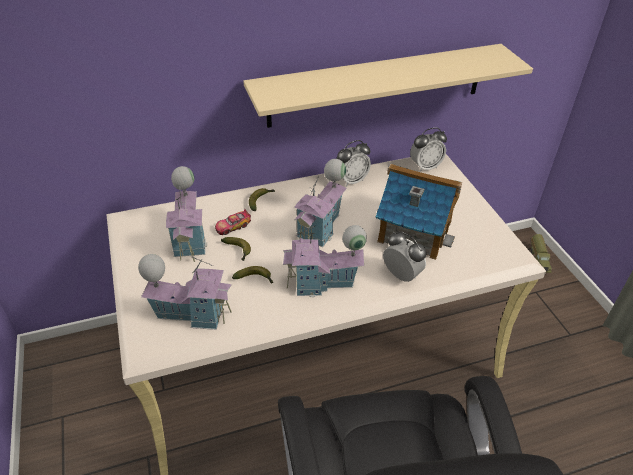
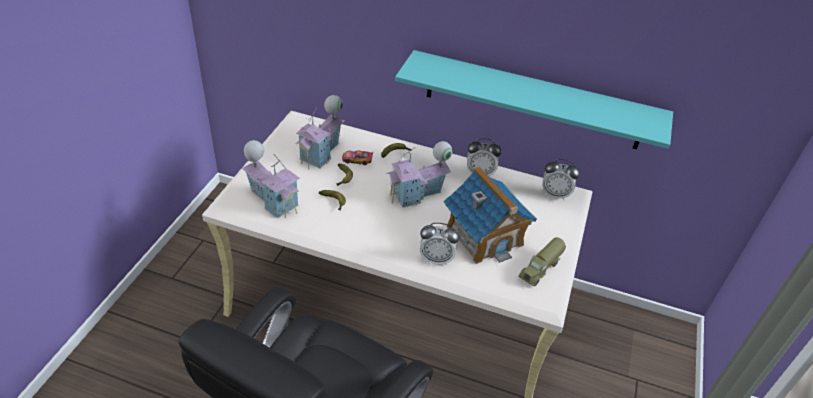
camera: 35 degrees right, 0 degrees up
(323, 283) = (374, 231): toy house -> none
(377, 85) = (533, 100): beige shelf -> turquoise shelf
(401, 275) = (436, 259): alarm clock -> alarm clock turned 105 degrees clockwise
(539, 260) = (672, 356): toy truck -> toy truck (541, 269)

